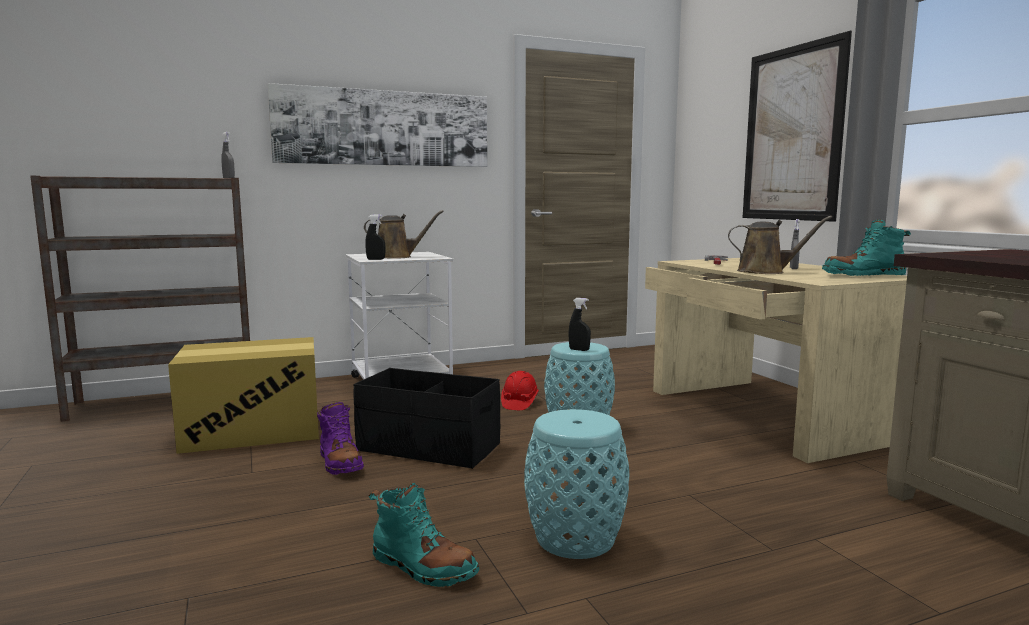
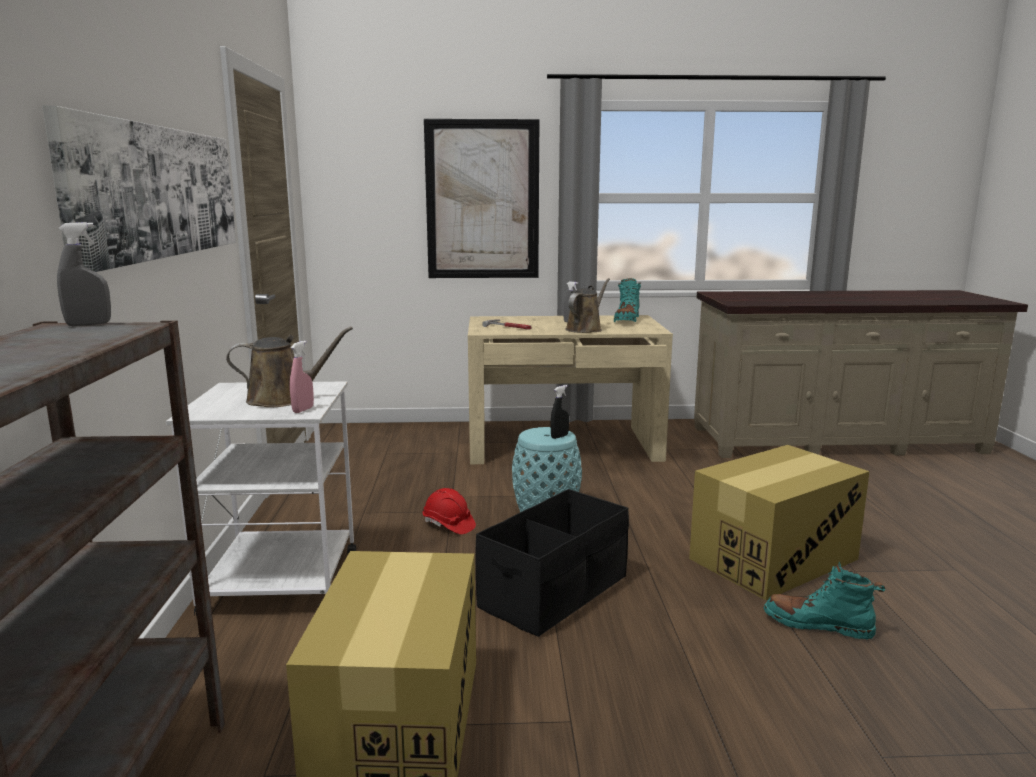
camera: 70 degrees left, 5 degrees up
(340, 463) = (572, 651): purple boot -> none
(375, 259) = (303, 410): black spray bottle -> pink spray bottle
(397, 257) = (282, 399): brown watering can -> brown watering can turned 60 degrees clockwise
(423, 567) = (818, 625): turquoise boot -> turquoise boot turned 120 degrees counterclockwise
(575, 539) = (774, 559): turquoise stool -> cardboard box

